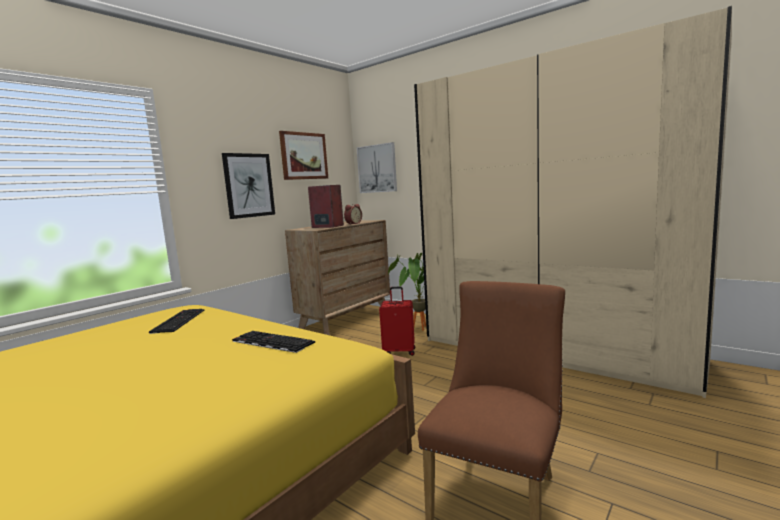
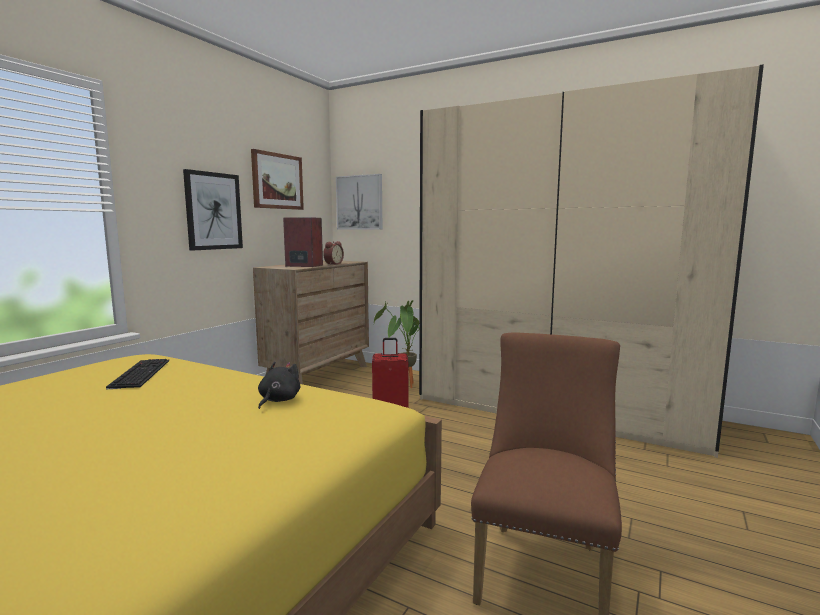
camera: 10 degrees left, 0 degrees up
(271, 342) = (278, 400): keyboard -> black plush toy

